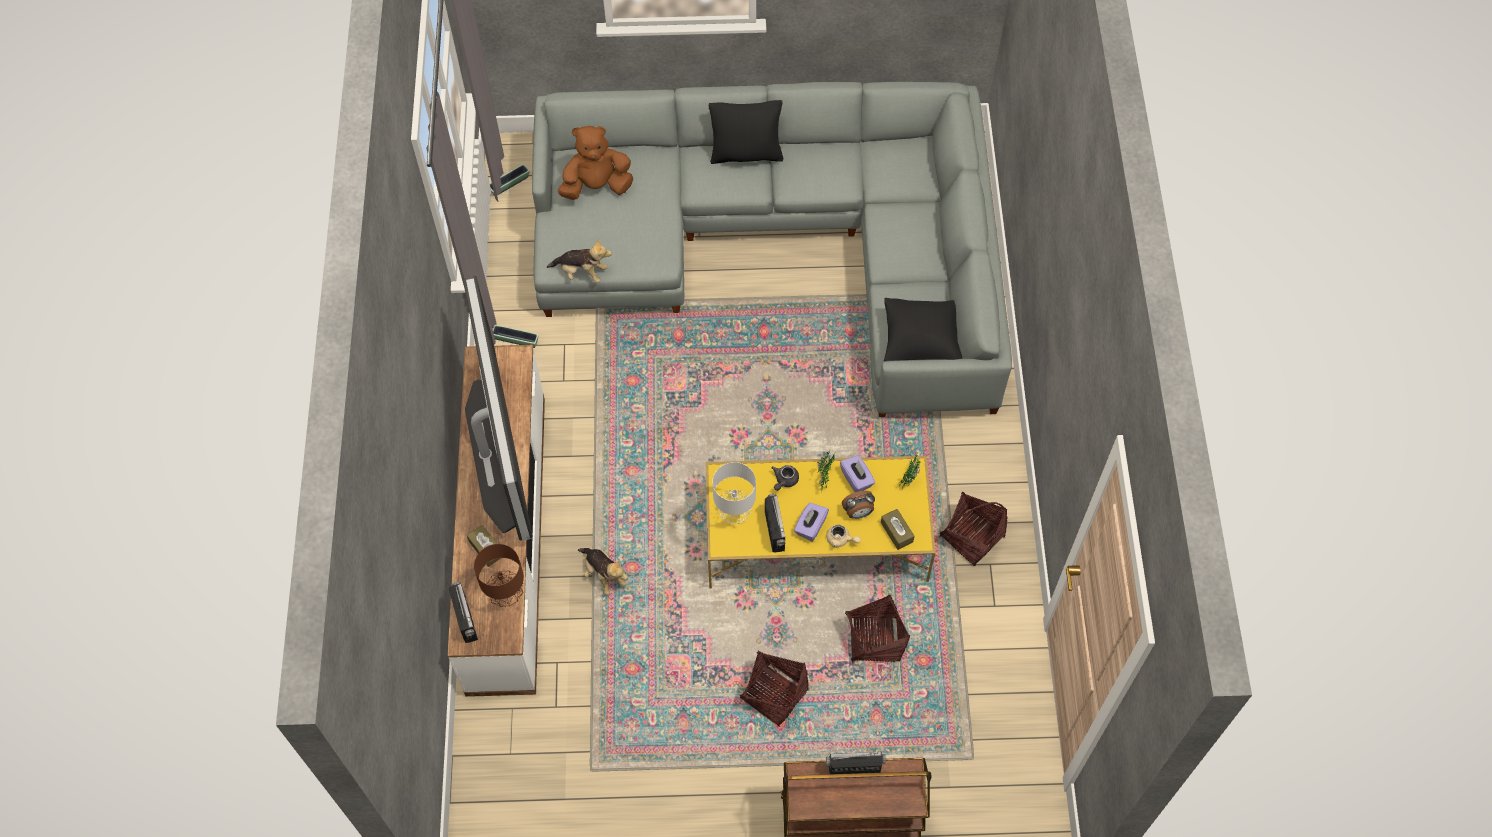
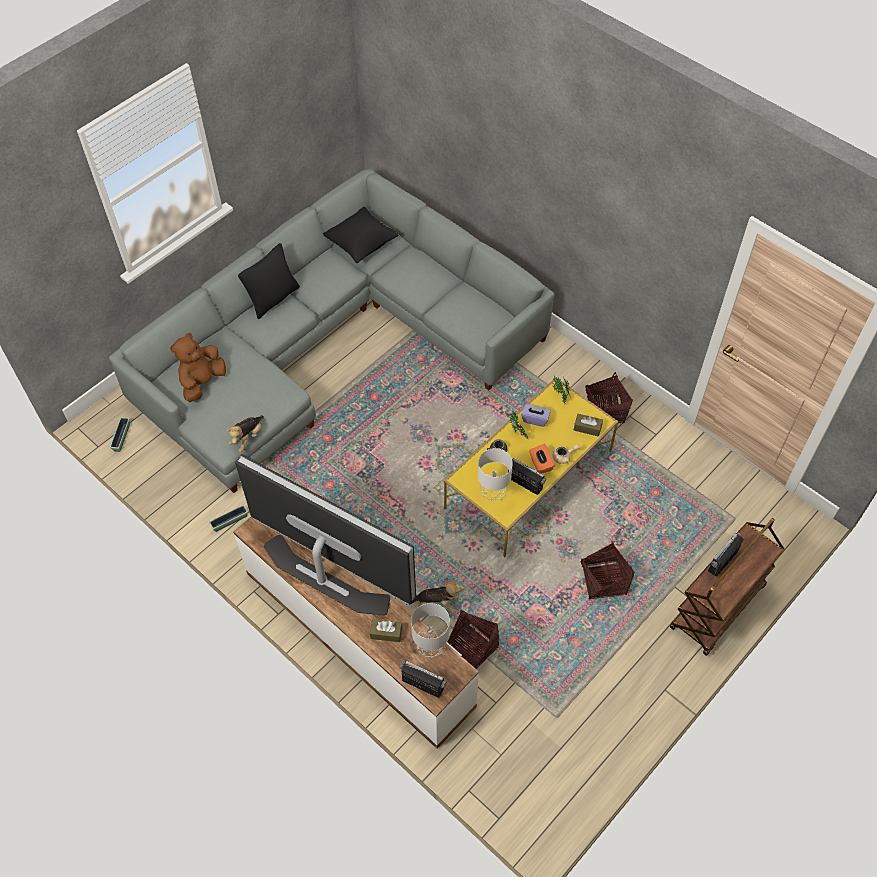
camera: 45 degrees left, 5 degrees down
(506, 595) = (430, 648): brown table lamp -> grey table lamp
(581, 272) = (247, 438): plush toy -> plush toy turned 150 degrees clockwise
(810, 526) = (540, 464): purple tissue box -> orange tissue box
(858, 512) = (556, 435): alarm clock -> none
(875, 639) = (619, 504): basket -> basket (471, 647)
(921, 342) = (487, 321): black pillow -> black pillow (361, 245)

